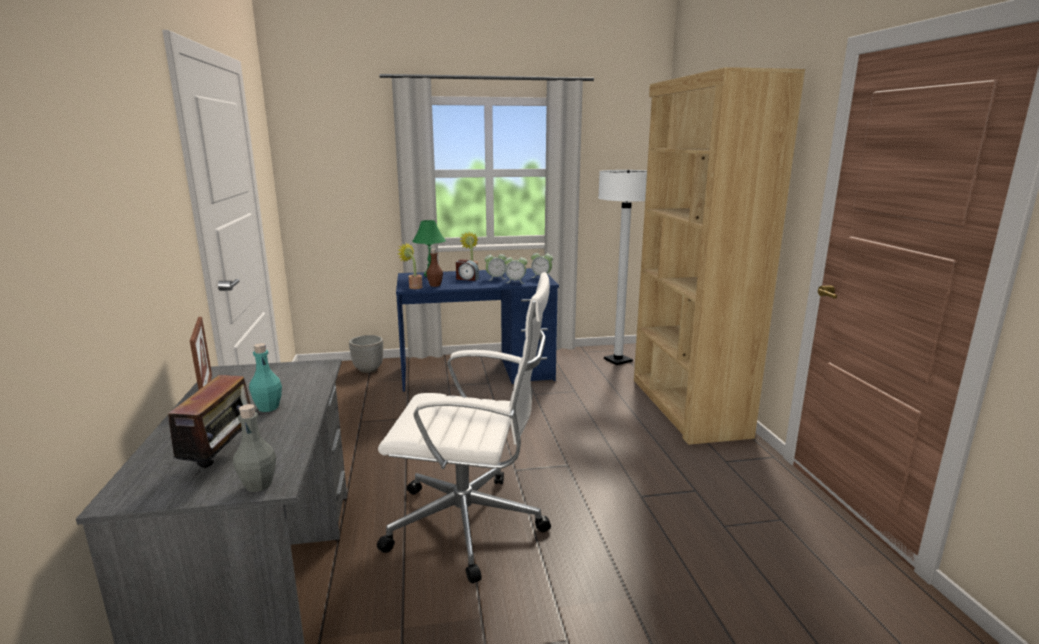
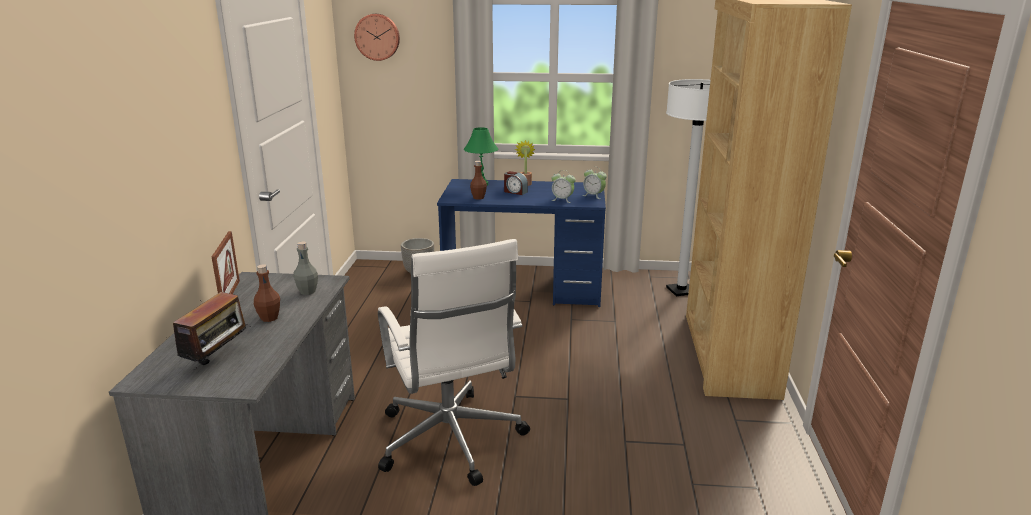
camera: 15 degrees right, 5 degrees up
(258, 485) = (234, 385): grey bottle -> grey bottle (307, 291)
(268, 408) = (269, 318): turquoise bottle -> brown bottle
(315, 137) = (377, 37): none -> wall clock
(413, 287) = (456, 198): potted plant -> none
(470, 525) = (451, 441): white office chair -> white office chair turned 45 degrees clockwise
(496, 278) = (545, 194): alarm clock -> none

